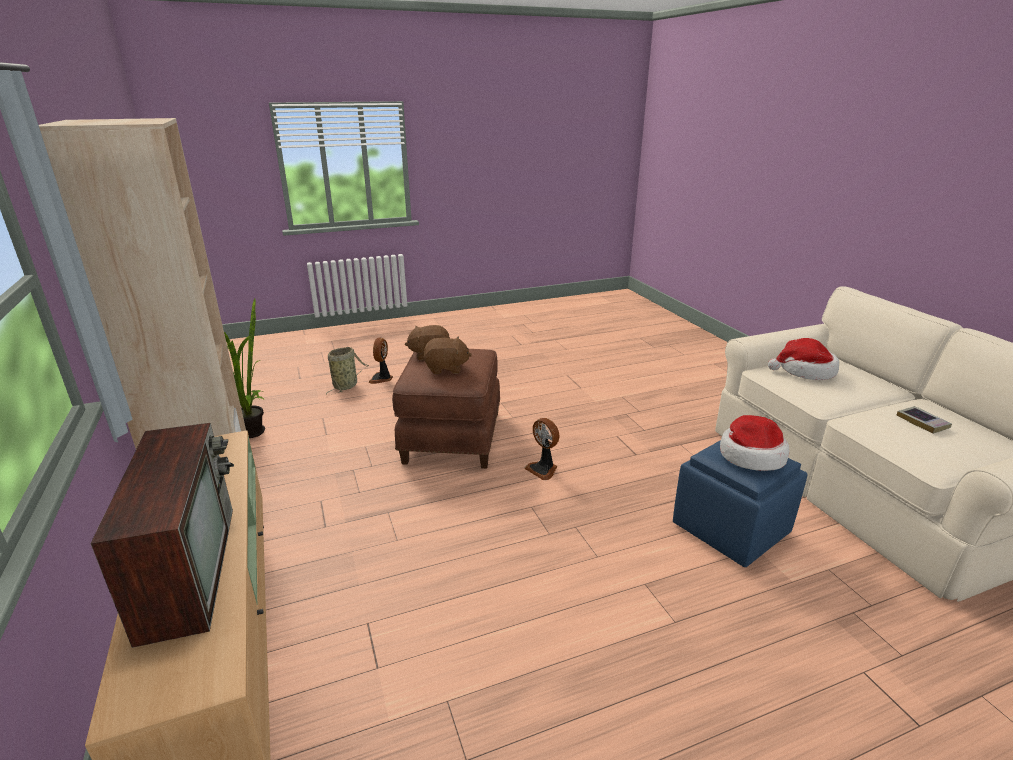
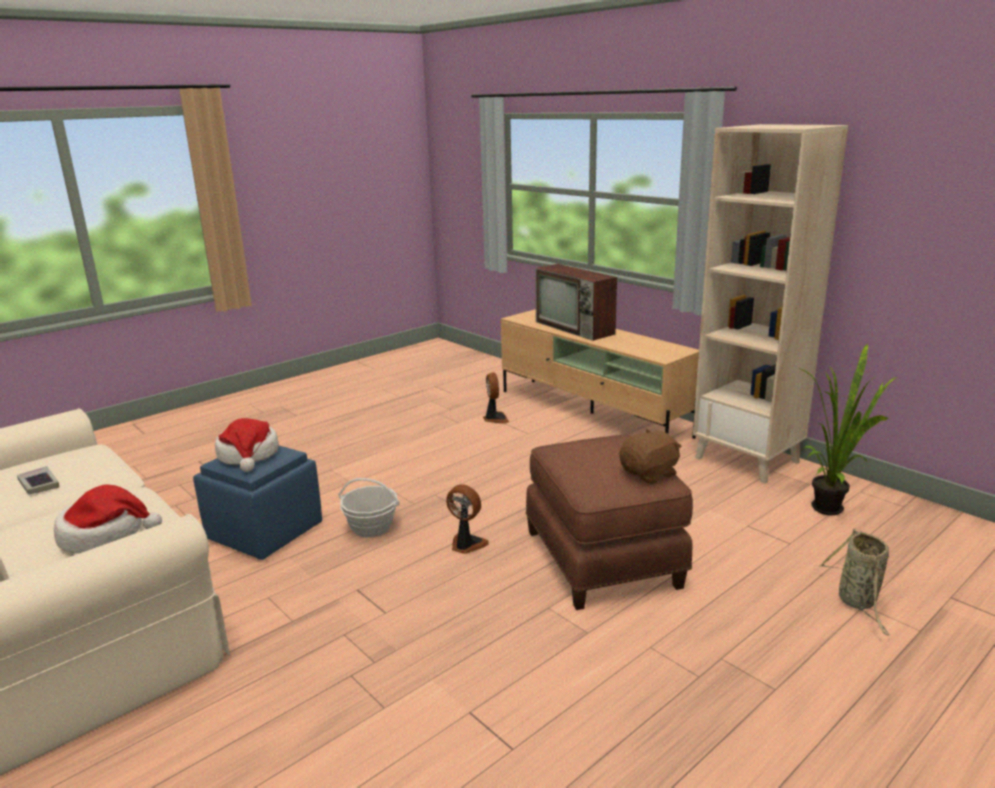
camera: 160 degrees right, 5 degrees down
(381, 379) = (833, 632): fan -> fan (495, 419)
(446, 368) = (599, 455): brown plush toy -> none
(622, 507) = (371, 527): none -> basket

